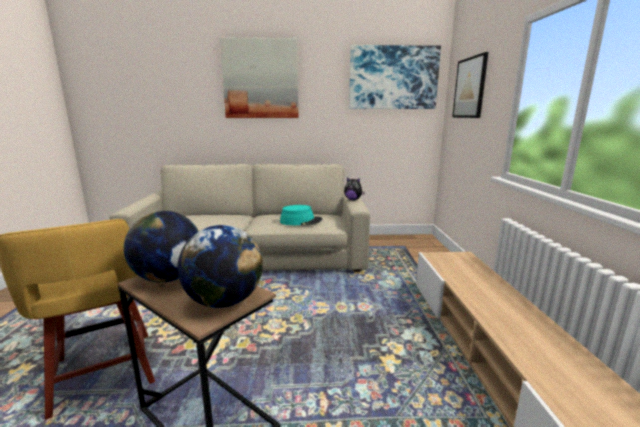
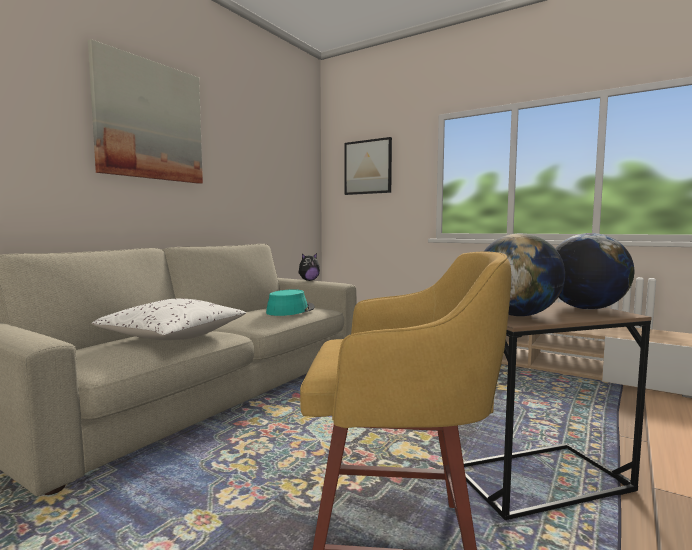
camera: 55 degrees left, 10 degrees down
(208, 220) = (174, 336): none -> white pillow
(393, 78) = (285, 150): picture -> none

